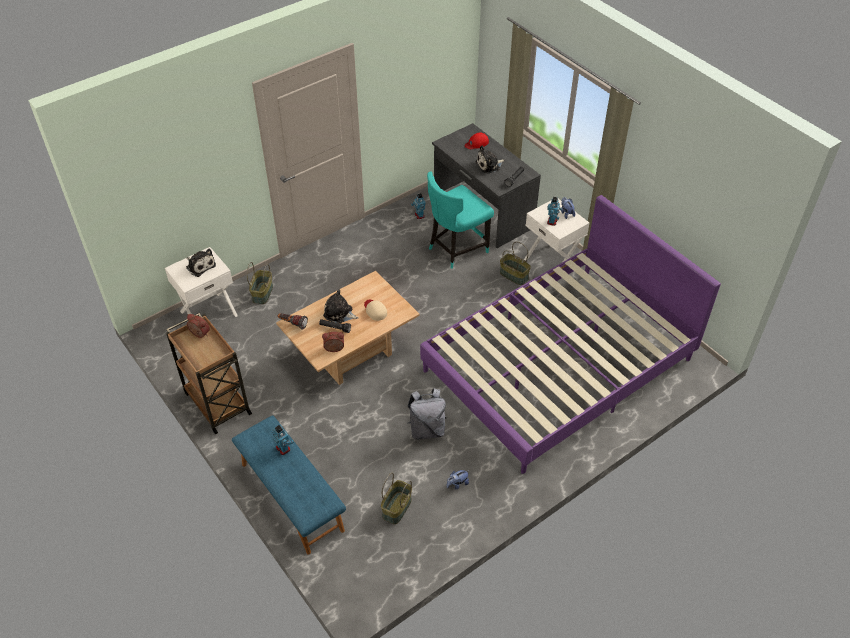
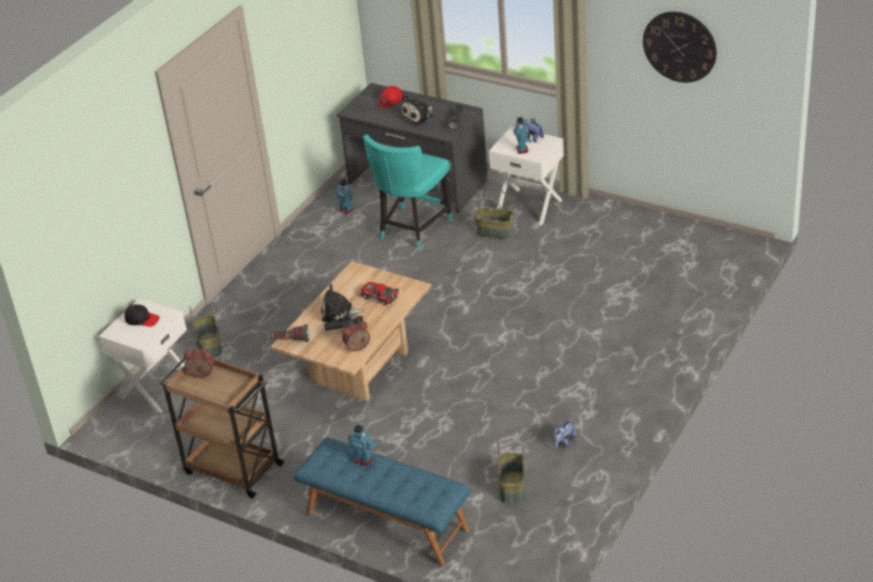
camera: 20 degrees left, 10 degrees down
(200, 266) = (142, 319): plush toy -> black cap
(375, 310) = (378, 297): beige cap -> toy car
(427, 429) = (496, 406): grey backpack -> none
(558, 365) = (600, 297): purple bed -> none
(694, 190) = (679, 46): none -> wall clock

